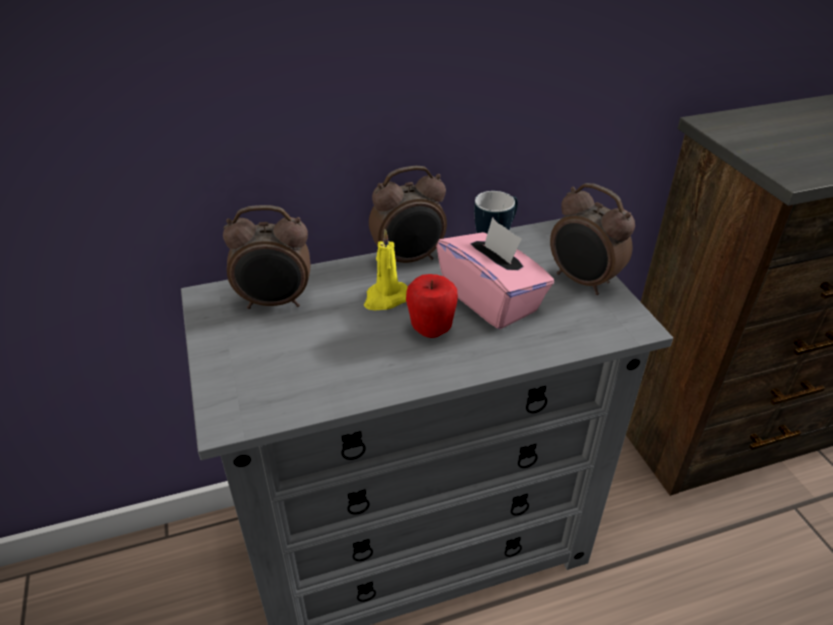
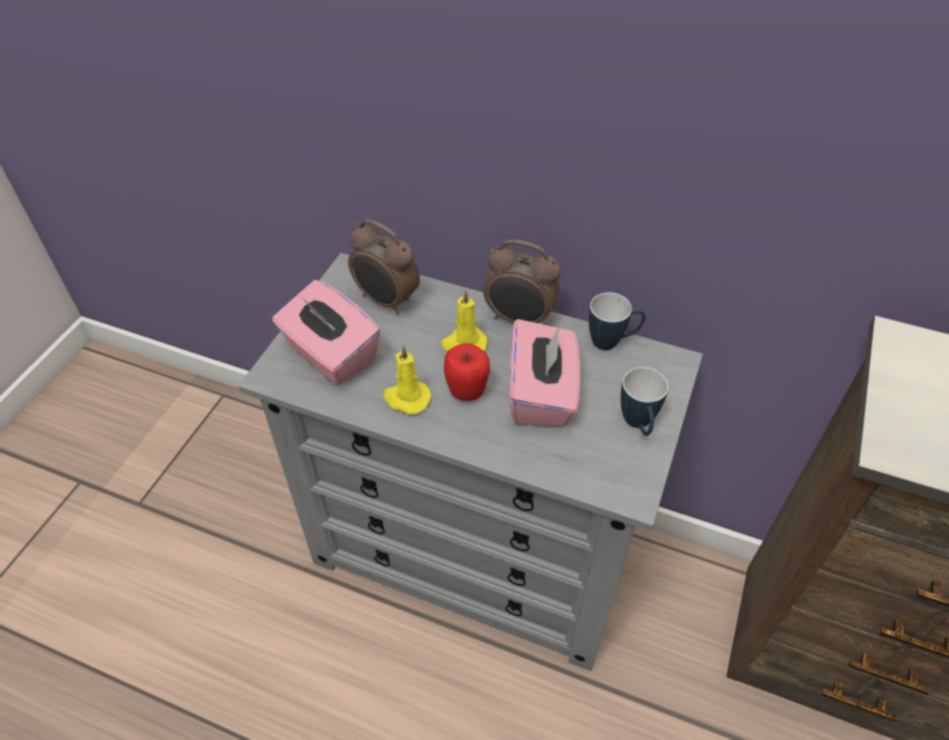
camera: 40 degrees right, 10 degrees up
(271, 370) = (330, 355): none -> pink tissue box
(386, 363) = (406, 398): none -> yellow candle
(582, 281) = (638, 425): alarm clock -> mug

